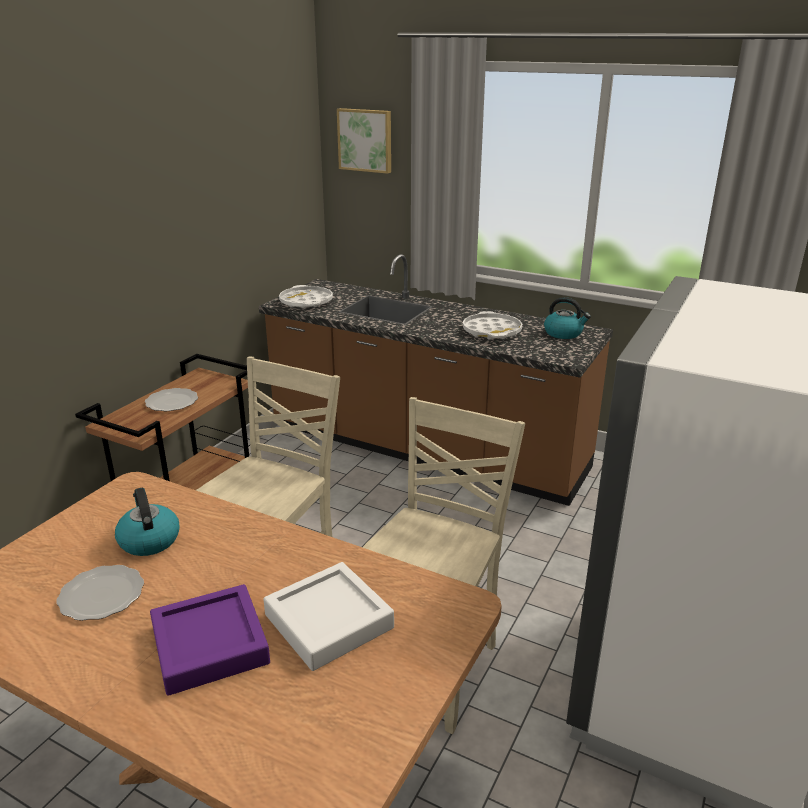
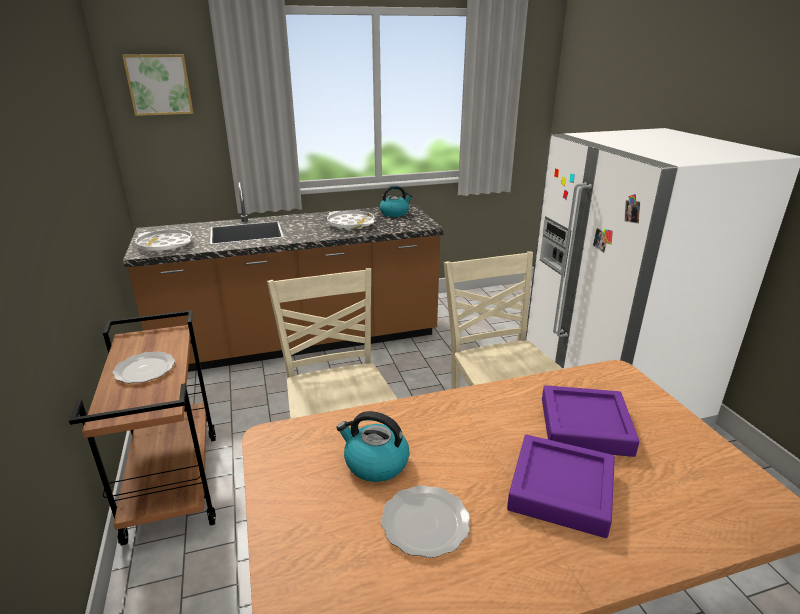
camera: 45 degrees left, 0 degrees up
(329, 621) = (585, 426): white tray -> purple tray

